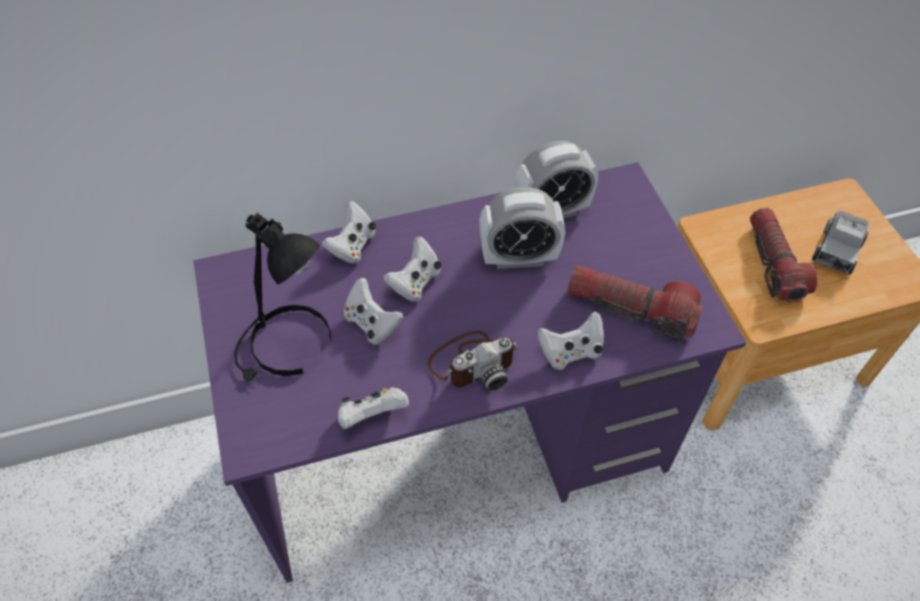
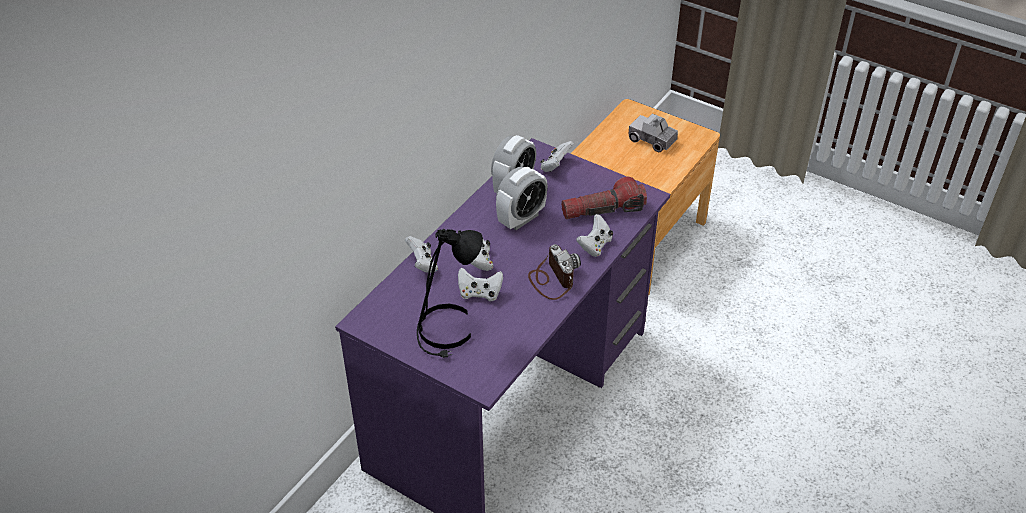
camera: 40 degrees left, 10 degrees down
(372, 416) = (530, 332): white game controller -> white game controller (556, 166)
(472, 362) = (552, 279): camera -> camera turned 45 degrees counterclockwise
(773, 263) = (627, 165): flashlight -> none
(837, 250) = (652, 140): toy truck -> toy truck turned 135 degrees clockwise

